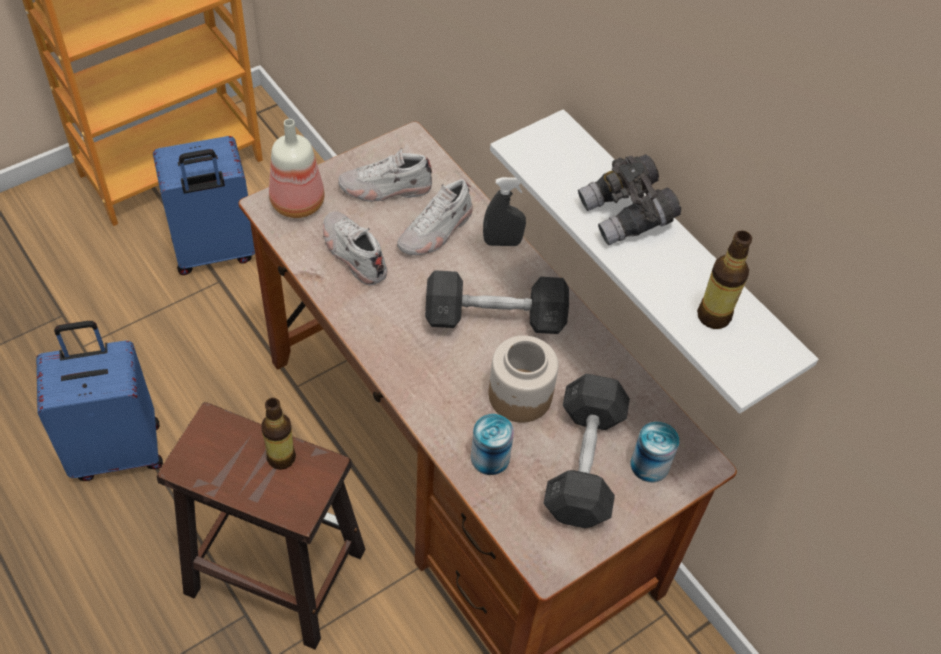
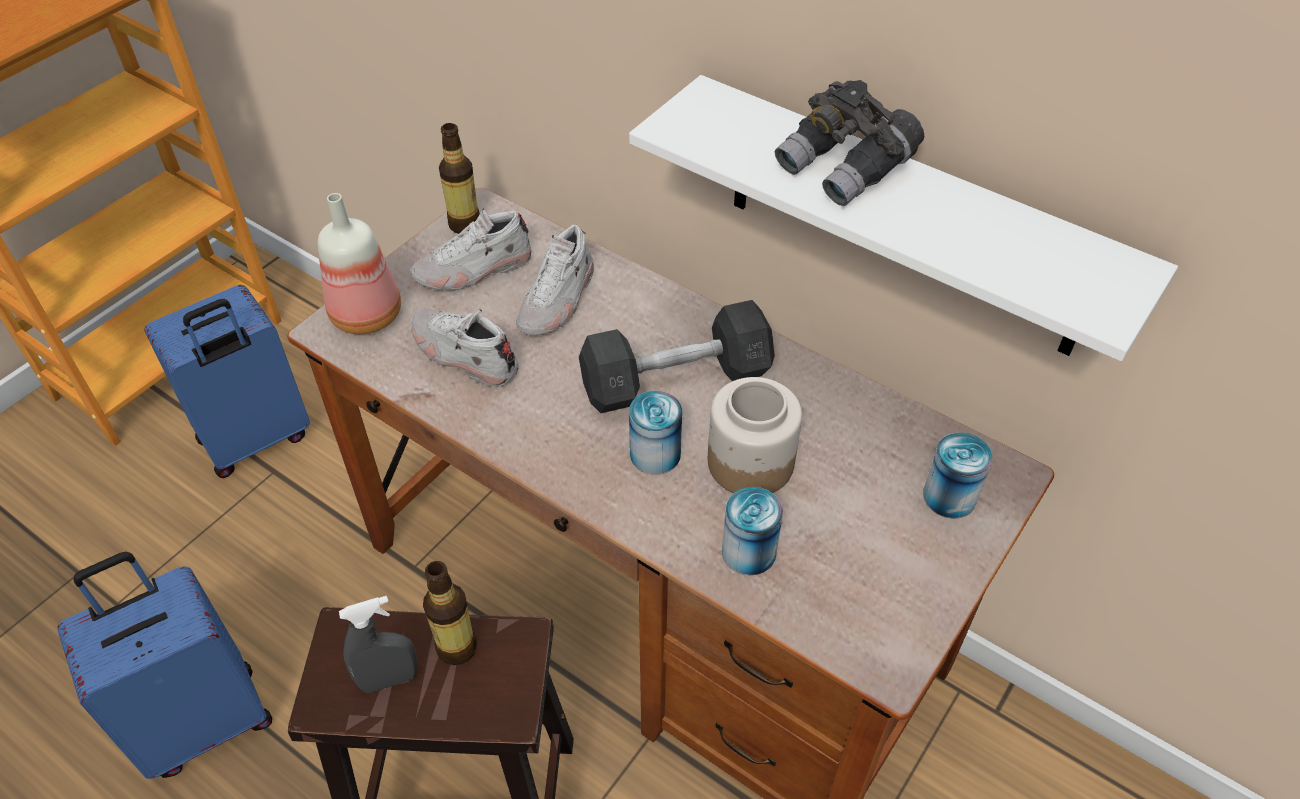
camera: 15 degrees left, 5 degrees down
(456, 368) = (655, 454): none -> can
(502, 242) = (645, 291): grey spray bottle -> grey spray bottle (389, 680)
(584, 463) = (869, 520): grey dumbbell -> none
(713, 316) = (1022, 252): bottle -> bottle (465, 224)

